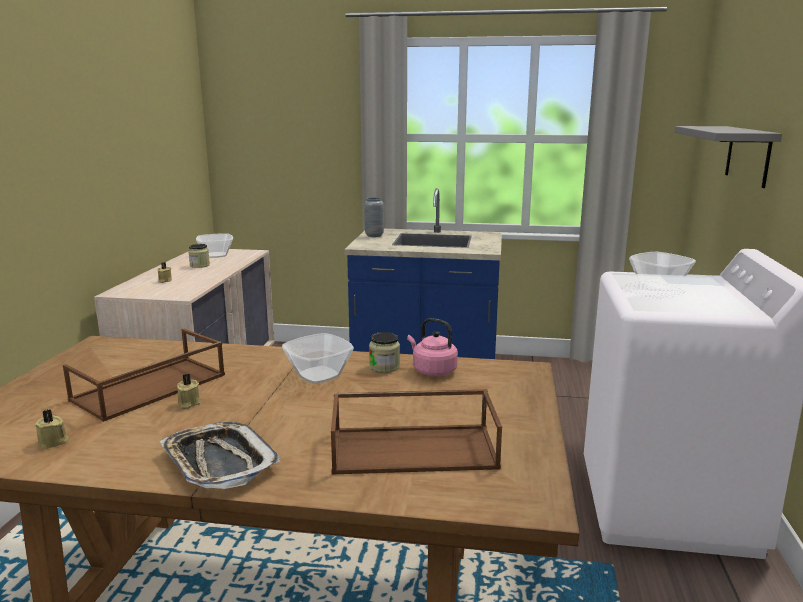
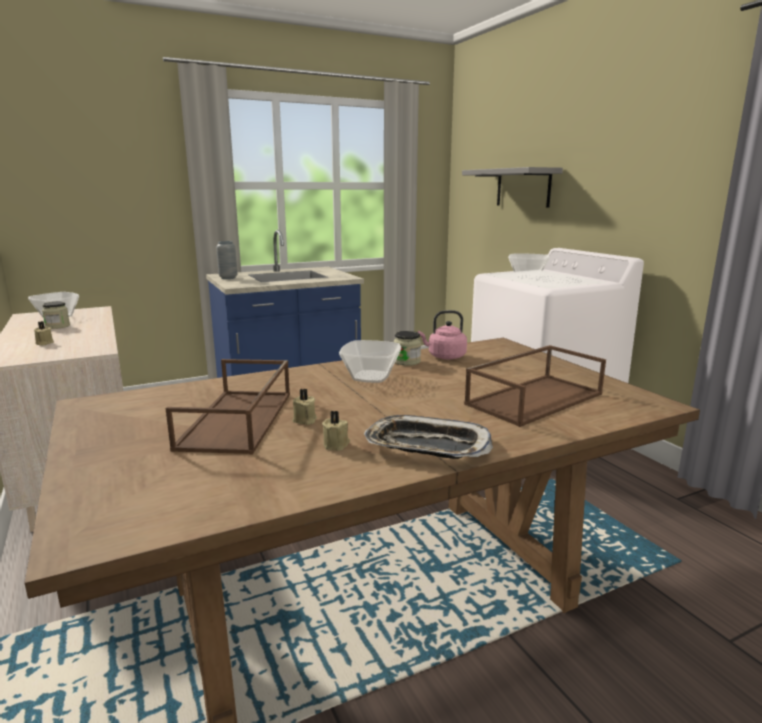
camera: 35 degrees left, 0 degrees up
(53, 442) = (239, 483): beige candle -> beige candle (337, 444)

